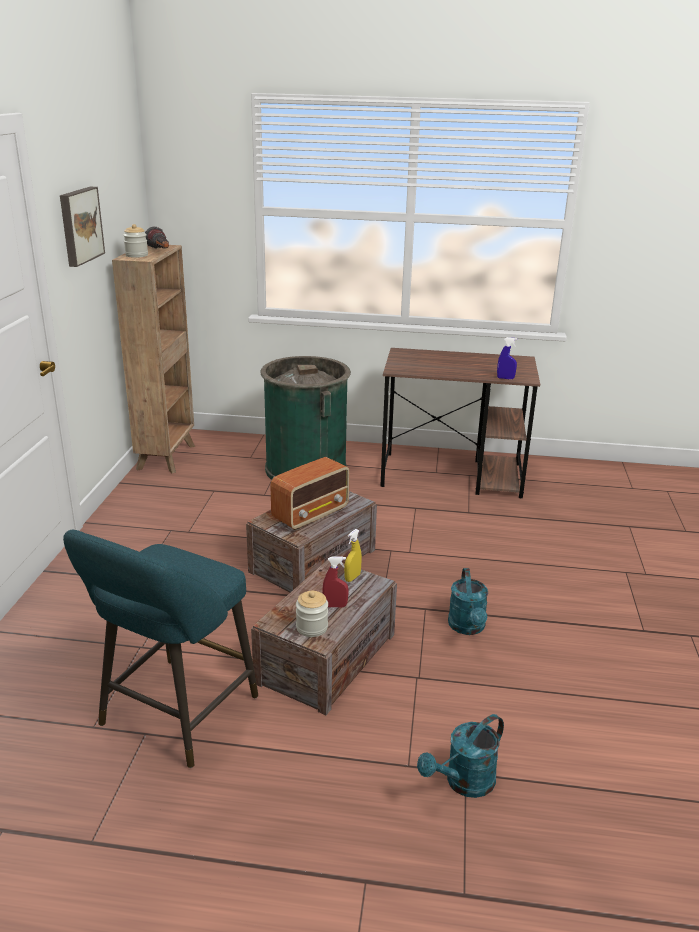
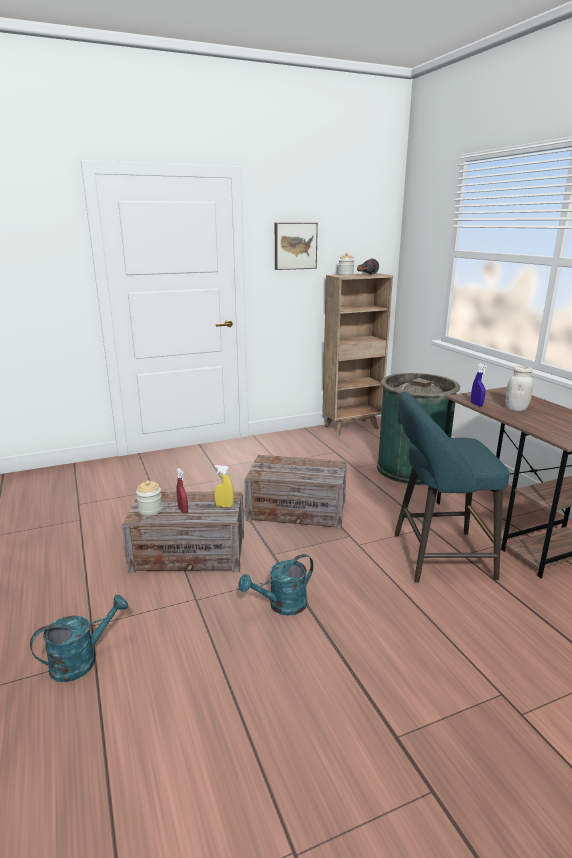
camera: 60 degrees right, 5 degrees down
(174, 716) = (98, 522): turquoise stool -> turquoise stool (436, 557)
(311, 514) = (292, 469): radio -> none
(448, 366) = (516, 409): none -> white jar
(463, 783) = (82, 660): turquoise watering can -> turquoise watering can turned 120 degrees clockwise
(505, 378) = (543, 433): blue spray bottle -> blue spray bottle (476, 404)

